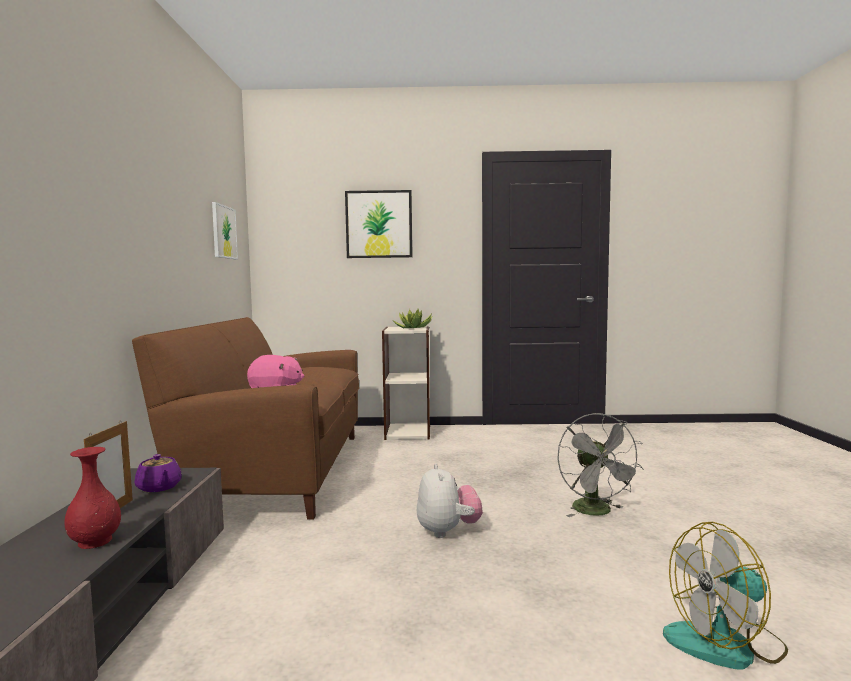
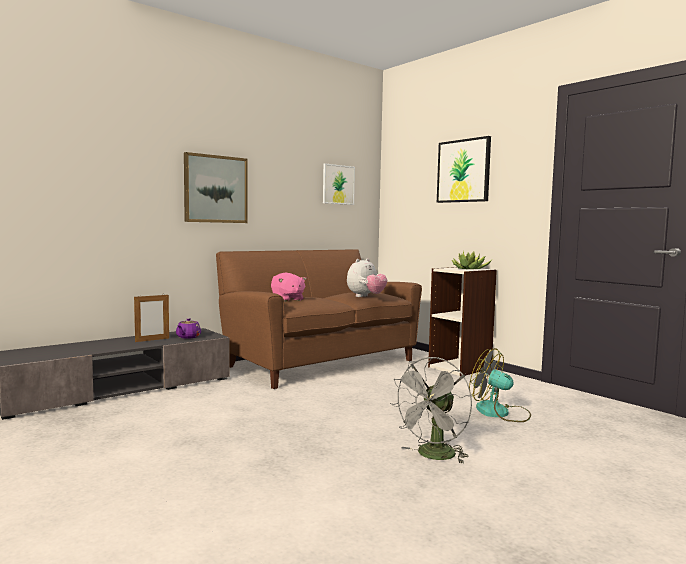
camera: 50 degrees right, 0 degrees up
(96, 541) = (123, 346): red vase -> none
(121, 230) = (215, 189): none -> picture
(448, 531) = (313, 421): plush toy -> plush toy (366, 297)
(725, 643) = (278, 533): fan -> fan (500, 413)

